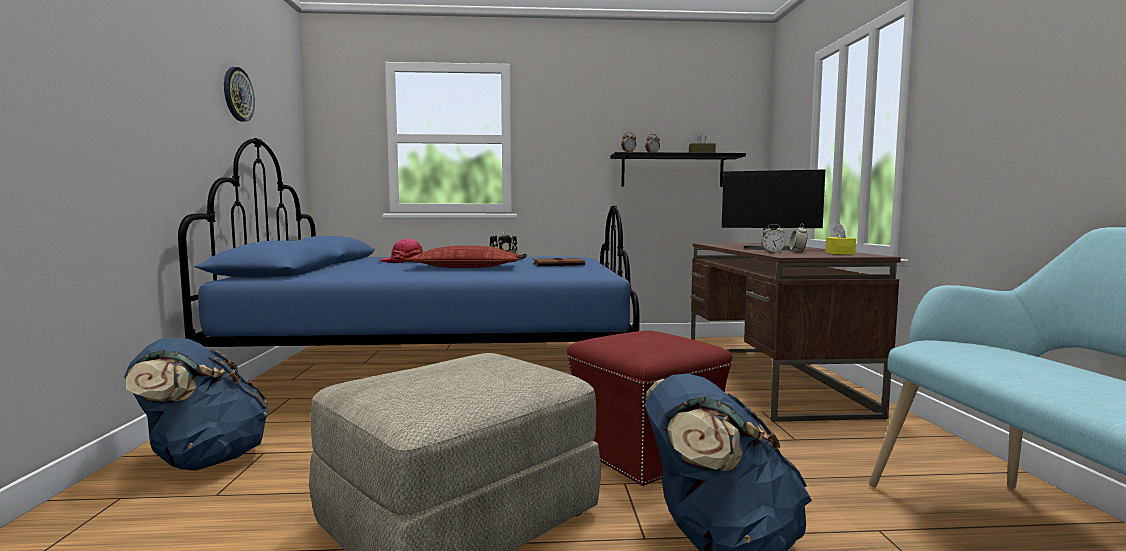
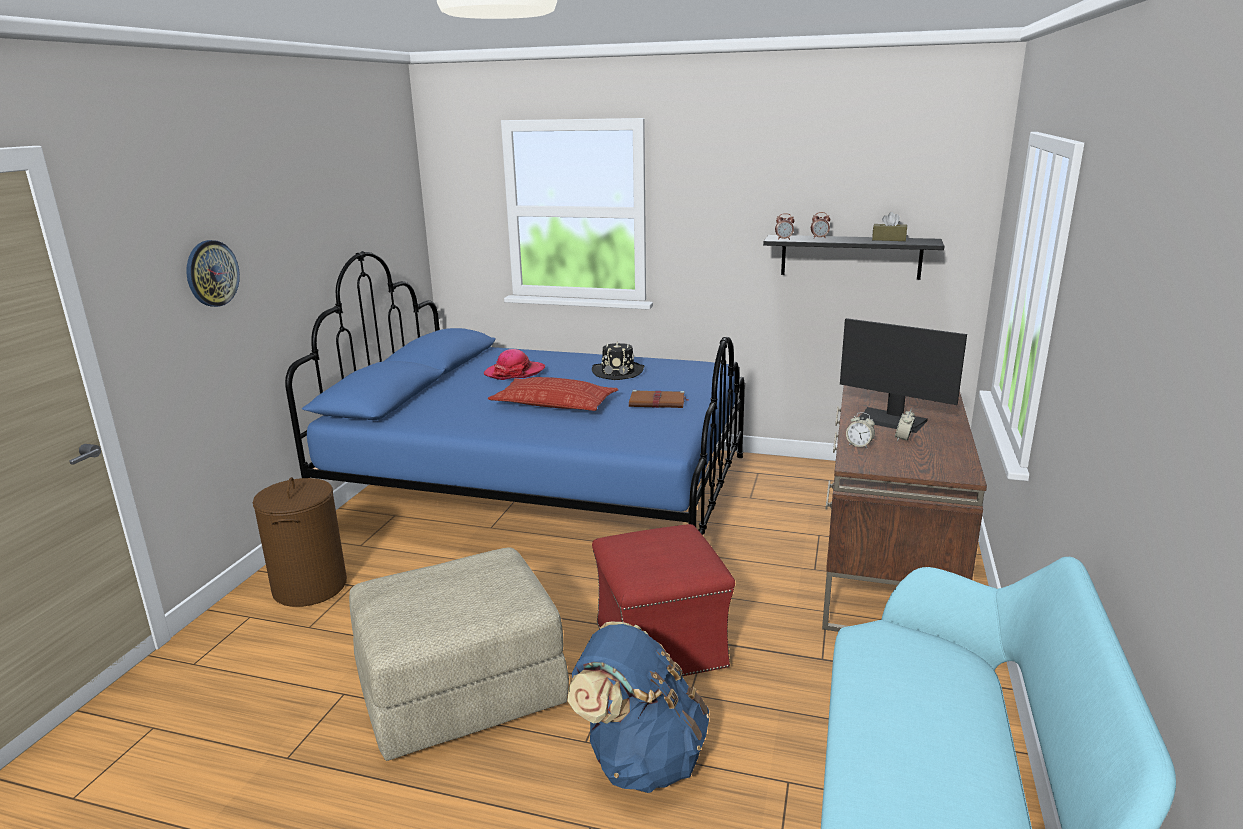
camera: 20 degrees right, 15 degrees up
(204, 460) = (310, 587): blue backpack -> brown laundry basket
(237, 94) = (337, 211): wall clock -> wall clock (211, 273)
(839, 253) = (941, 456): yellow tissue box -> none

